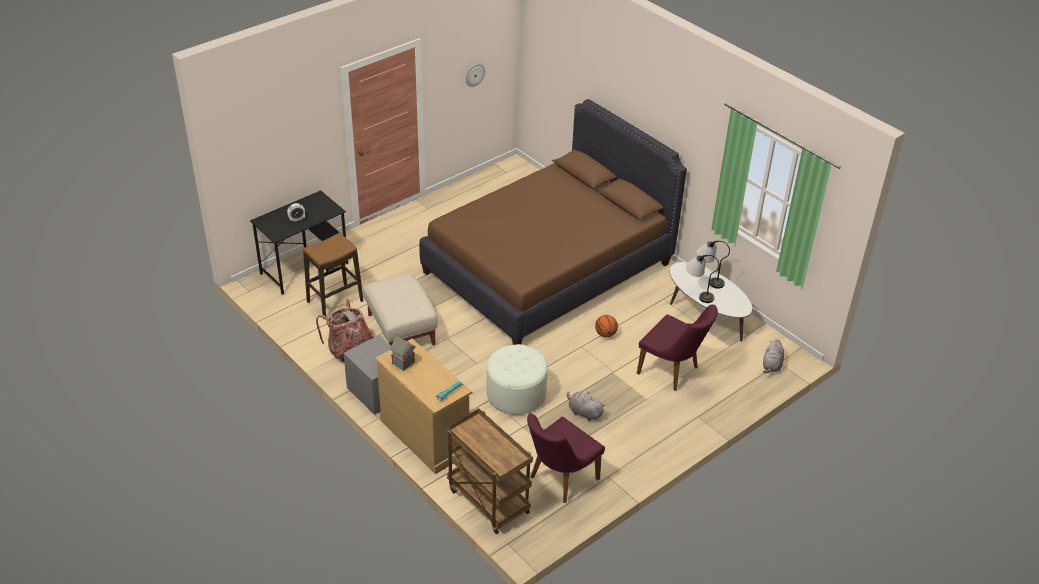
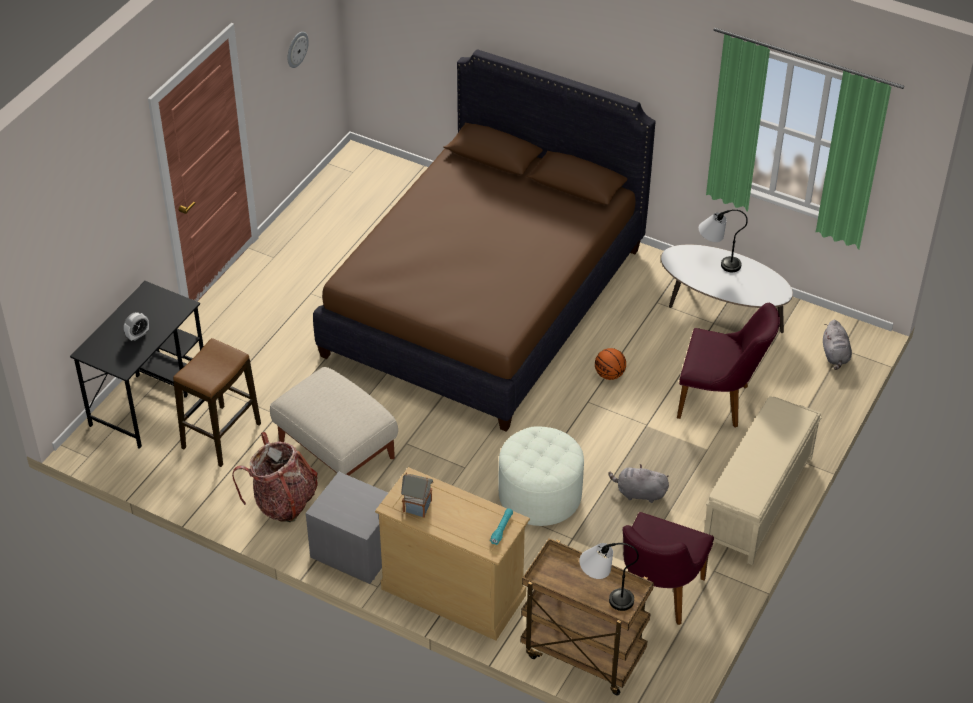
camera: 20 degrees left, 5 degrees up
(664, 442) = (757, 501): none -> beige bench
(697, 293) = (714, 286): table lamp -> table lamp (604, 596)

